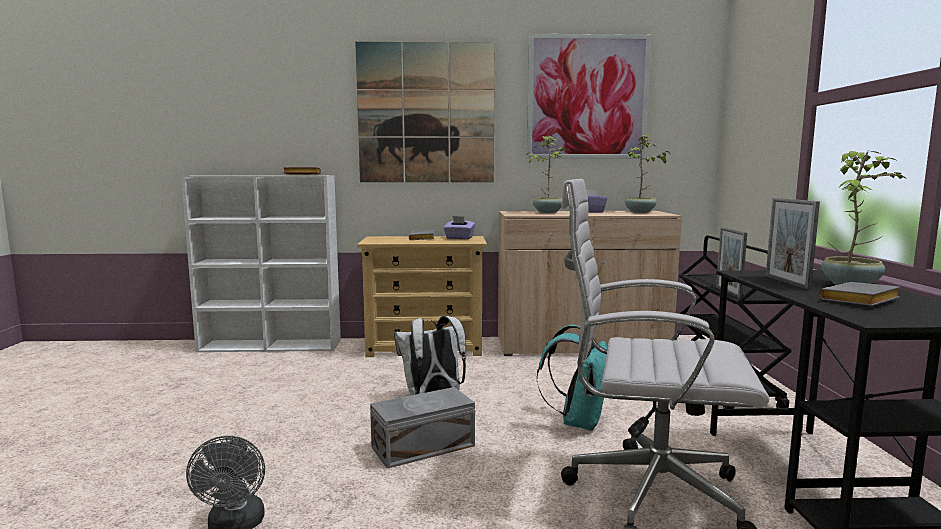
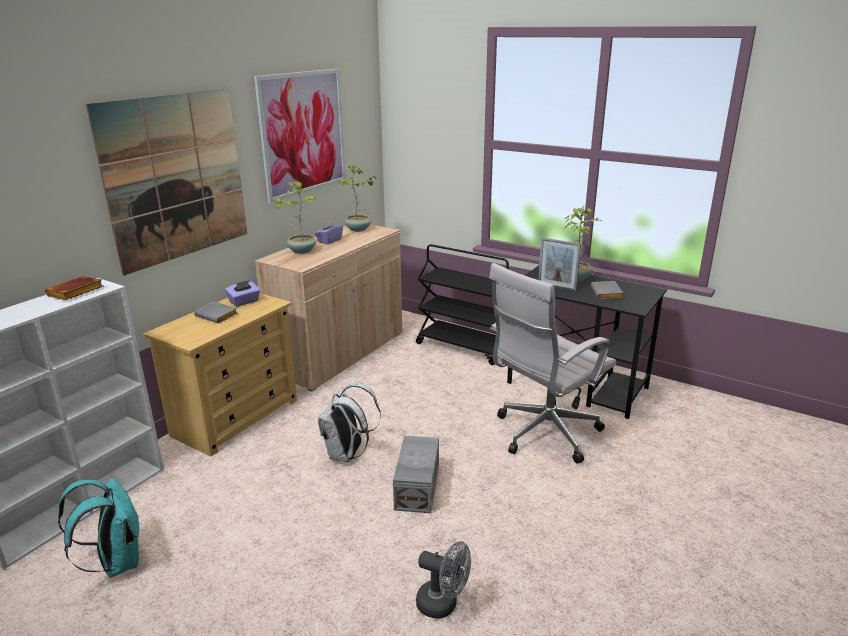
camera: 55 degrees left, 15 degrees up
(578, 421) = (449, 414): turquoise backpack -> turquoise backpack (116, 562)
(728, 292) = (477, 288): picture frame -> none

